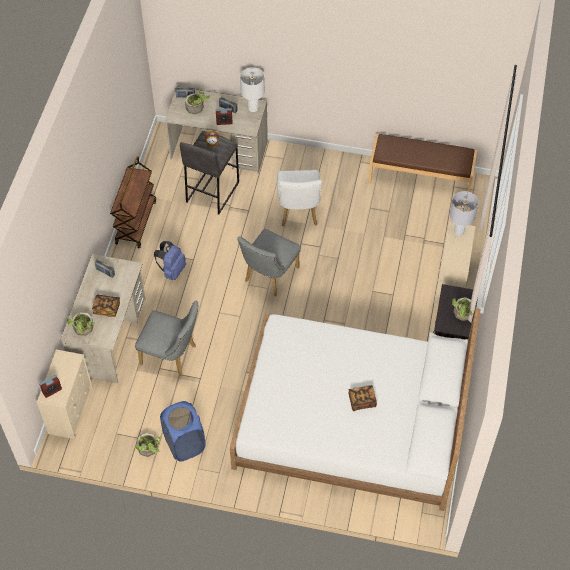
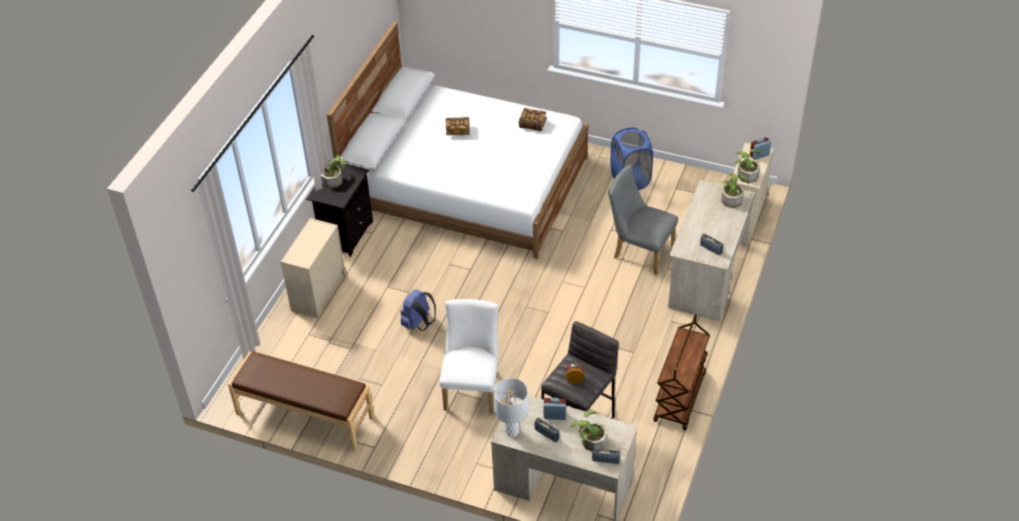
camera: 170 degrees left, 10 degrees down
(107, 308) = (707, 214): book -> book (532, 124)
(149, 450) = (665, 178): potted plant -> potted plant (746, 174)
(172, 270) = (636, 336): blue backpack -> blue backpack (419, 324)
(269, 277) = (523, 318): grey chair -> none
(459, 231) = (301, 257): grey table lamp -> none

